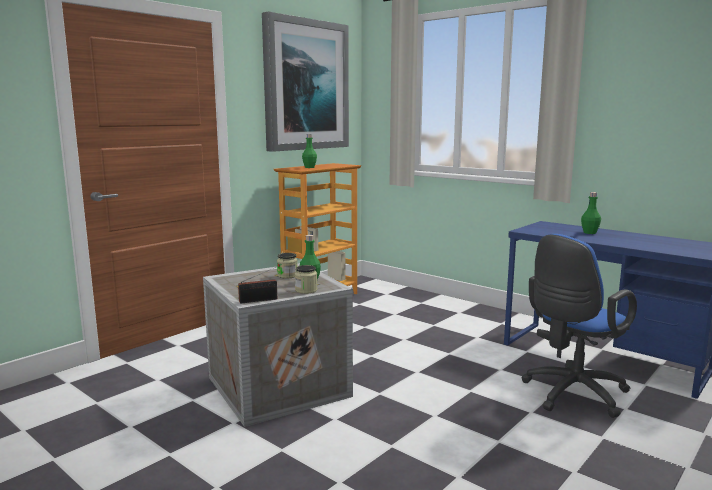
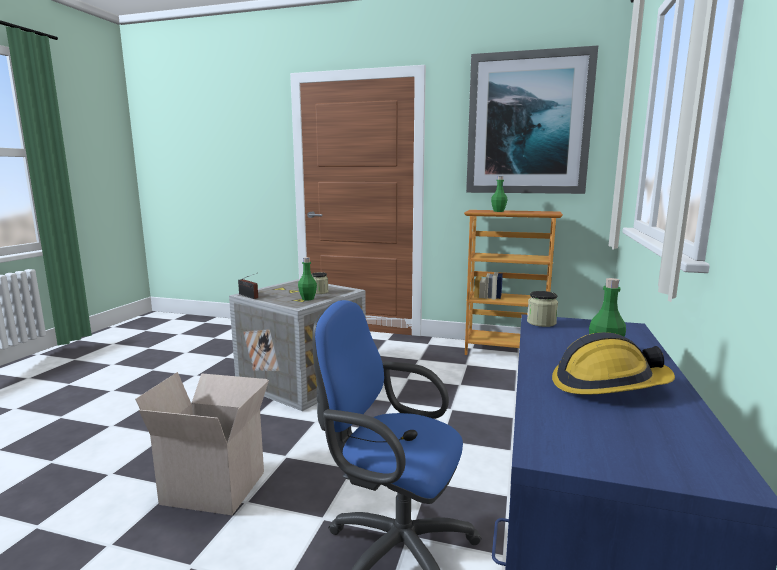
camera: 65 degrees right, 0 degrees up
(306, 290) = (282, 301): jar -> jar (541, 322)
(468, 453) = (217, 486): none -> cardboard box
(634, 239) = (607, 385): none -> hard hat

